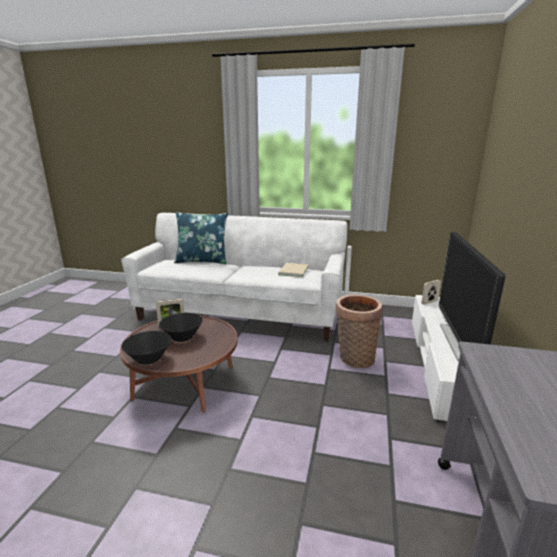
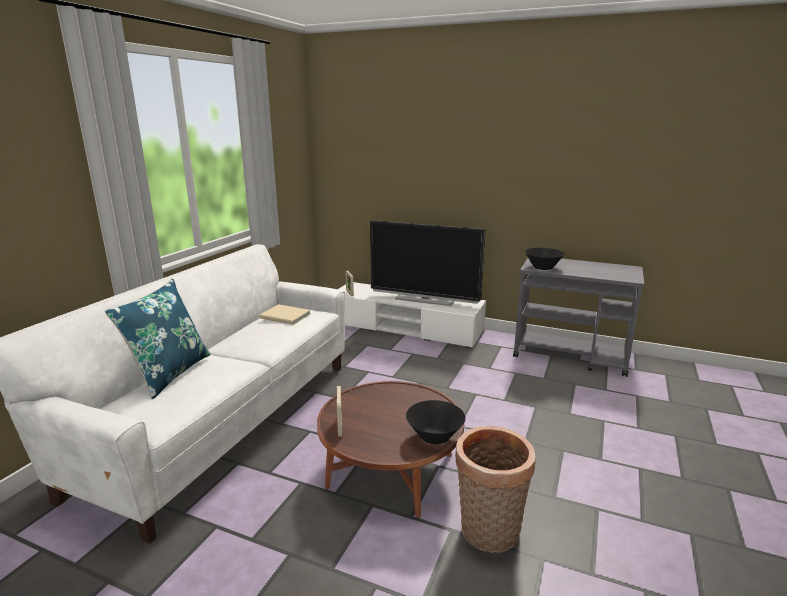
camera: 80 degrees left, 0 degrees up
(182, 337) = (383, 417): black bowl -> black bowl (543, 268)
(354, 358) = (380, 361): basket -> basket (488, 533)

